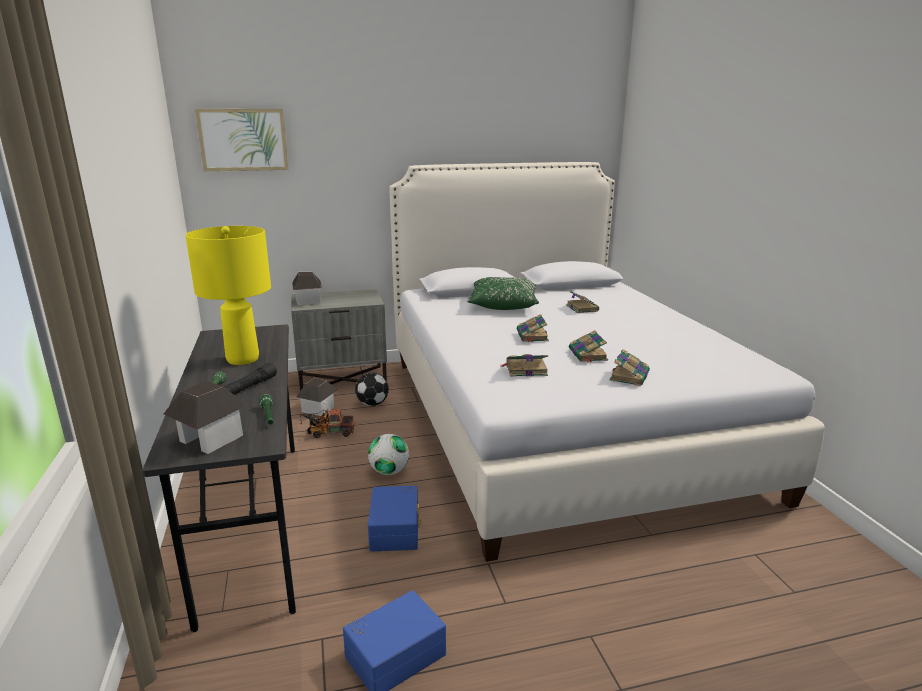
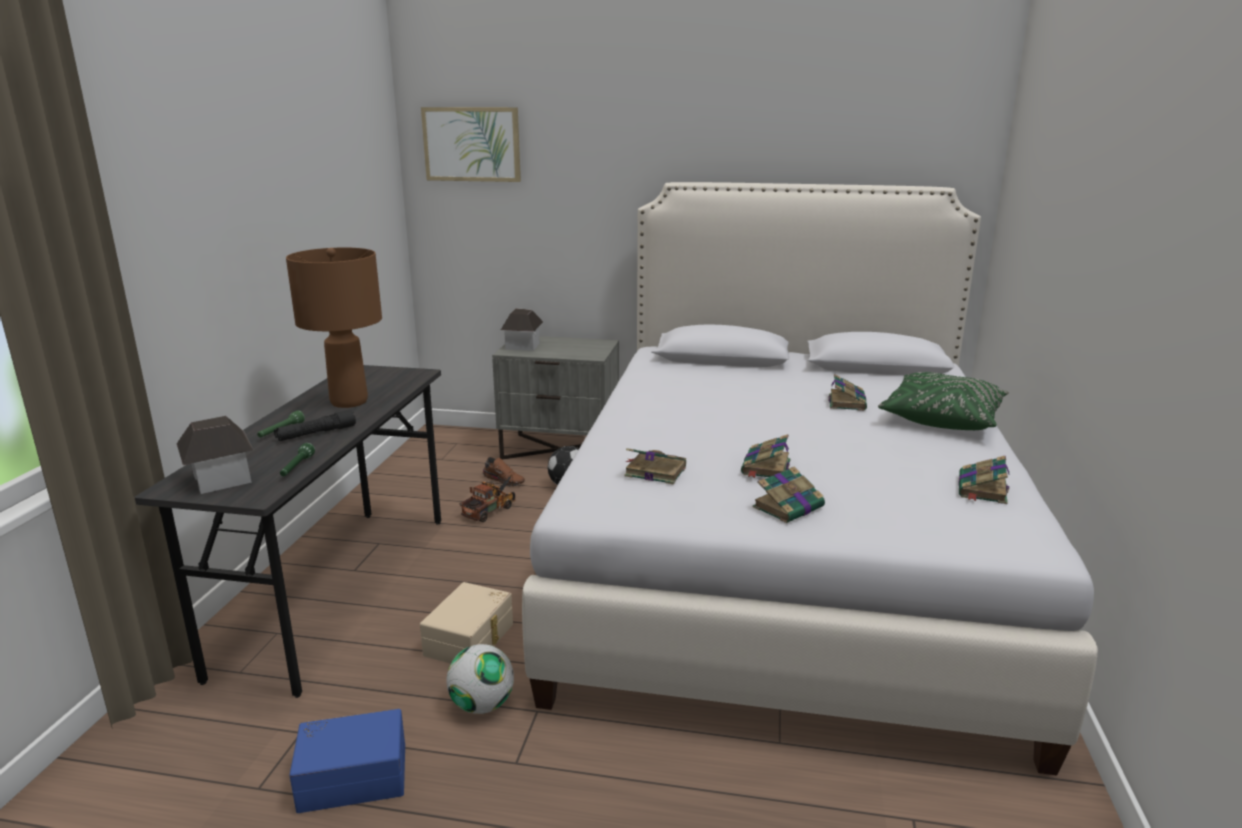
camera: 25 degrees right, 0 degrees up
(242, 359) = (349, 401): yellow table lamp -> brown table lamp
(318, 409) = (504, 480): toy house -> brown shoe
(328, 433) = (492, 510): toy truck -> toy truck turned 105 degrees clockwise
(389, 471) = (519, 571): football -> football (482, 705)
(396, 529) = (471, 639): blue storage box -> beige storage box
(503, 305) = (740, 382): green pillow -> green pillow (942, 418)
(532, 336) = (723, 430): book -> book (982, 490)

